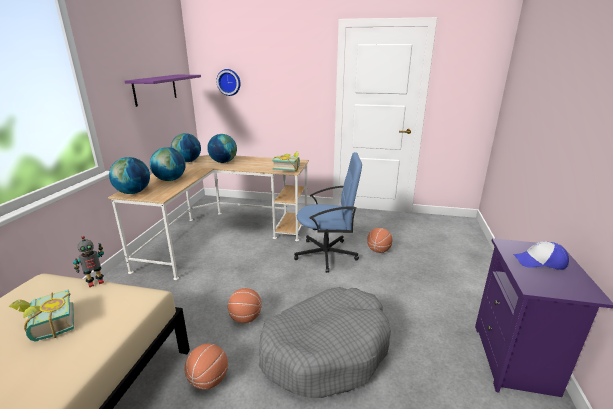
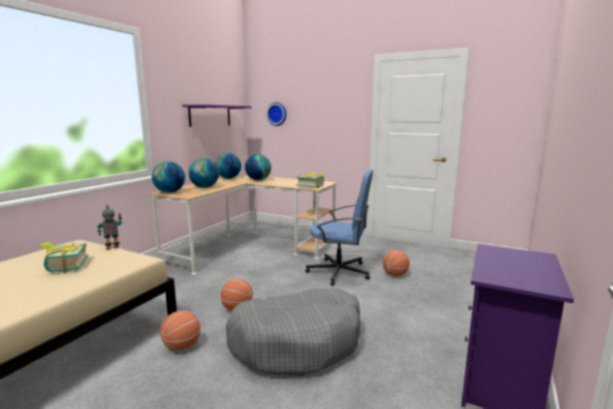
camera: 15 degrees right, 10 degrees down
(539, 262) = (515, 262): cap -> none

